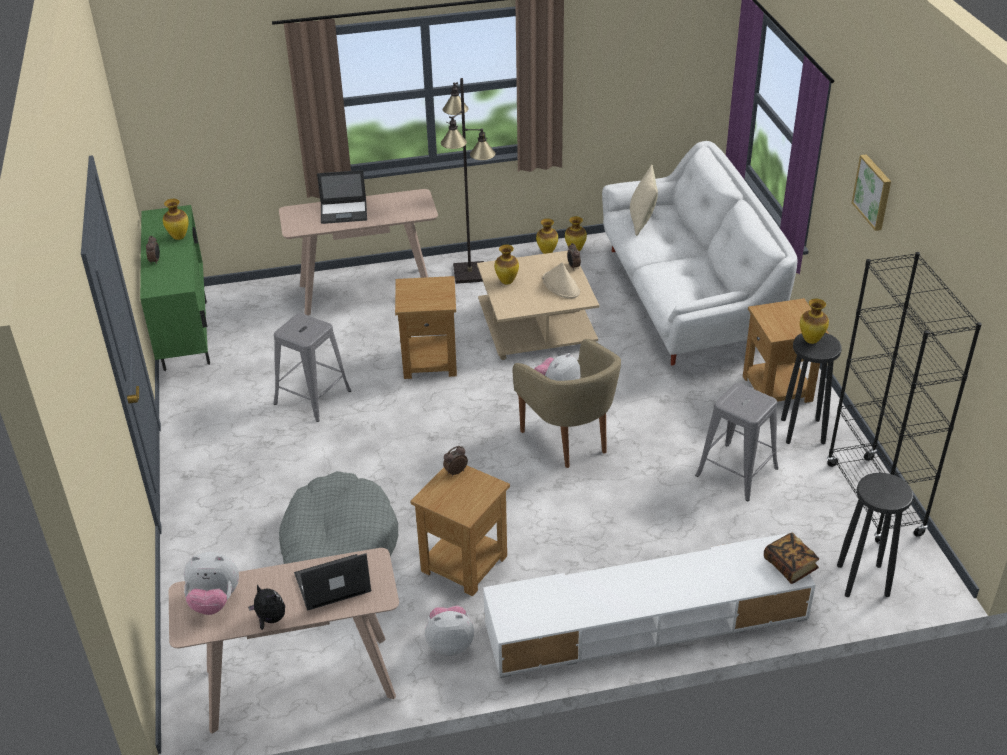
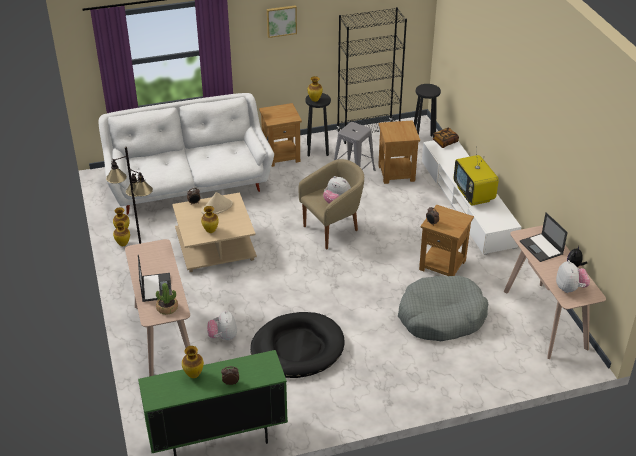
camera: 95 degrees left, 0 degrees up
(304, 221) = (167, 308): none -> potted plant
(312, 397) = (297, 348): grey stool -> black dog bed
(430, 361) = (255, 293): brown side table -> brown side table (396, 173)
(450, 643) = (500, 266): plush toy -> plush toy (223, 337)
(604, 586) = (474, 195): none -> television
(642, 221) = (148, 171): beige pillow -> none

